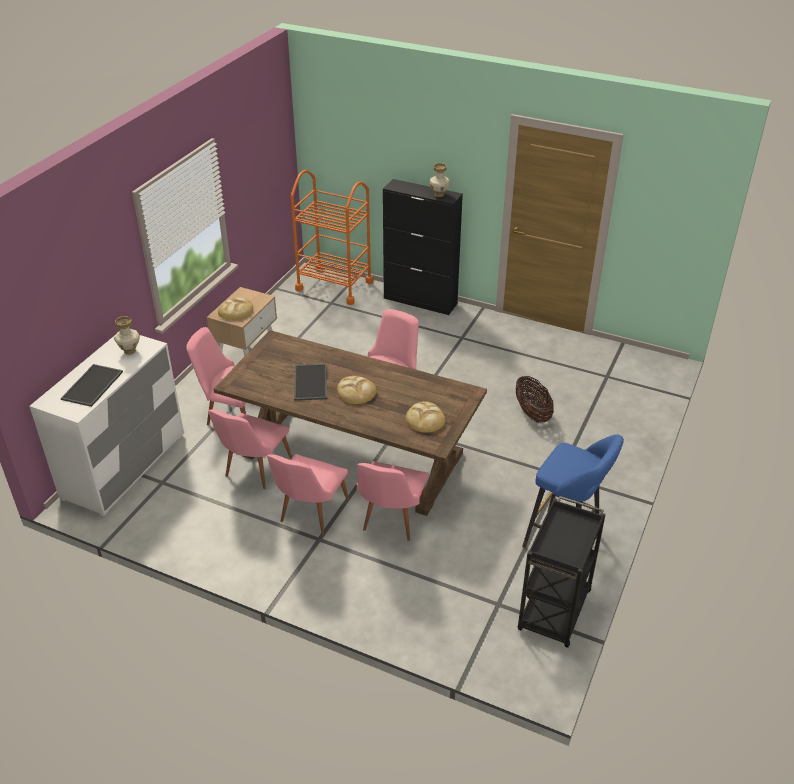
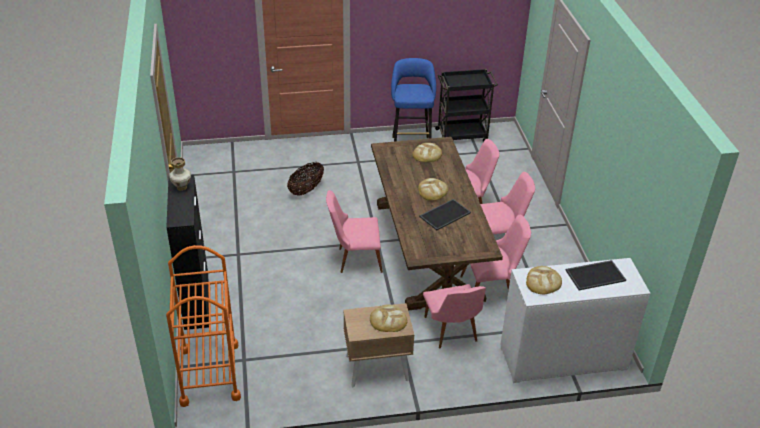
camera: 125 degrees left, 0 degrees up
(129, 351) = (543, 282): vase -> bread

